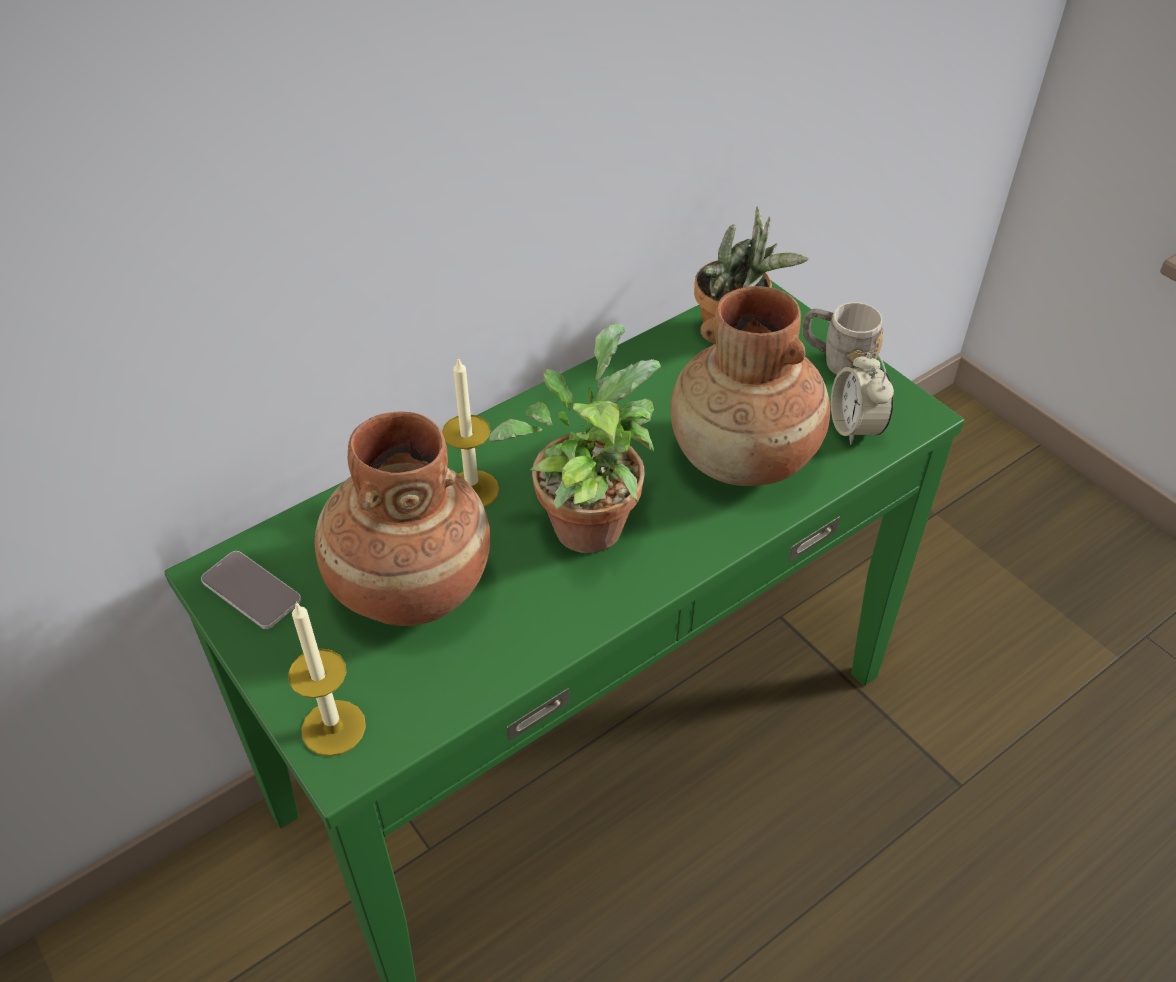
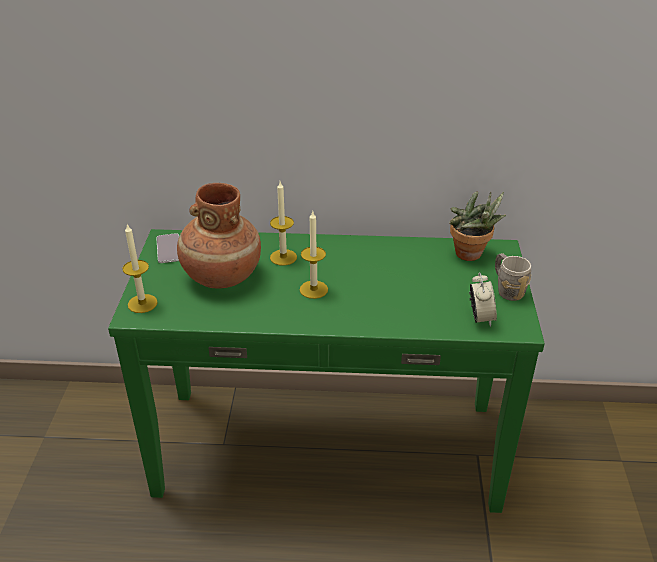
camera: 40 degrees right, 10 degrees down
(586, 520) = (313, 289): potted plant -> candle
(743, 458) = (410, 302): brown vase -> none
(855, 427) = (480, 318): alarm clock -> alarm clock turned 150 degrees clockwise

